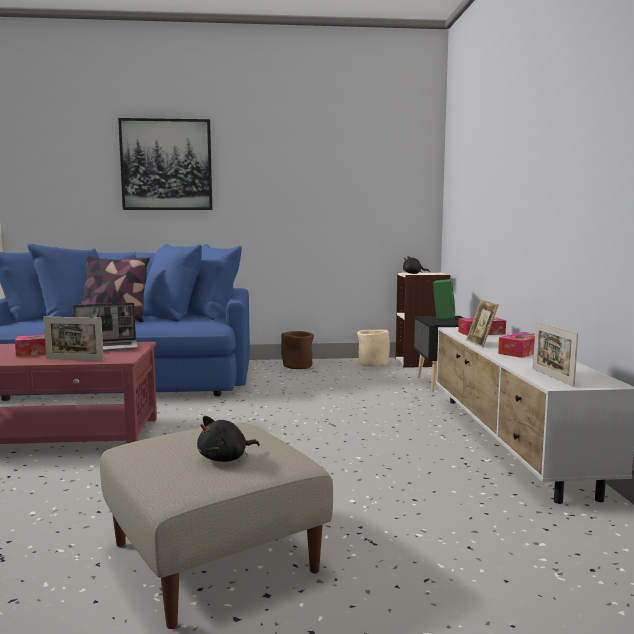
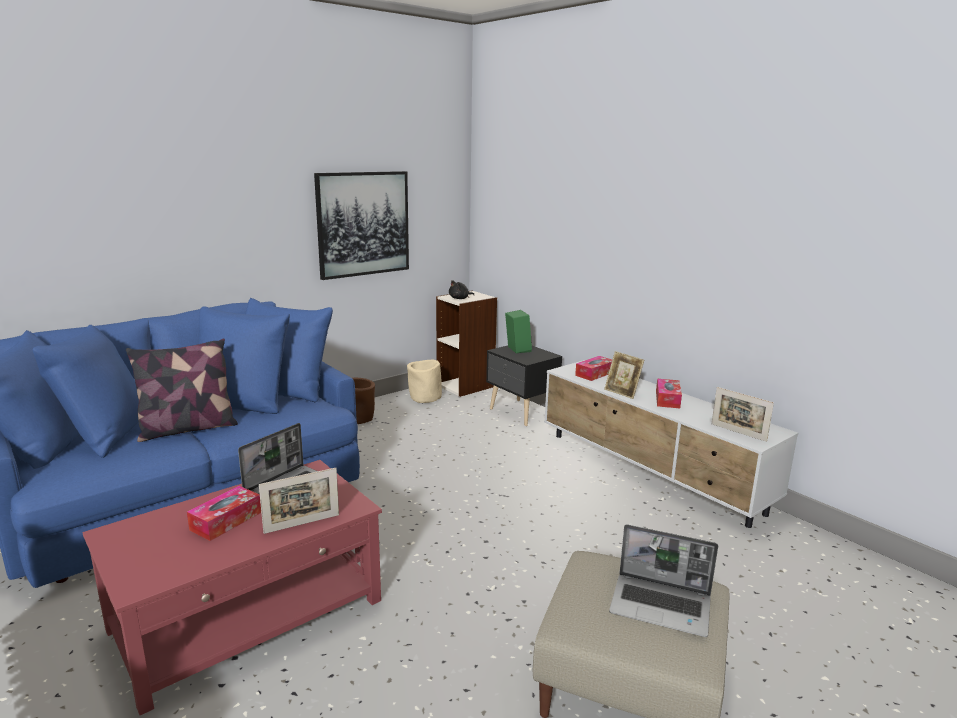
camera: 35 degrees left, 10 degrees up
(166, 165) = (162, 188): picture -> picture (363, 224)
(226, 458) = (661, 606): black plush toy -> laptop

